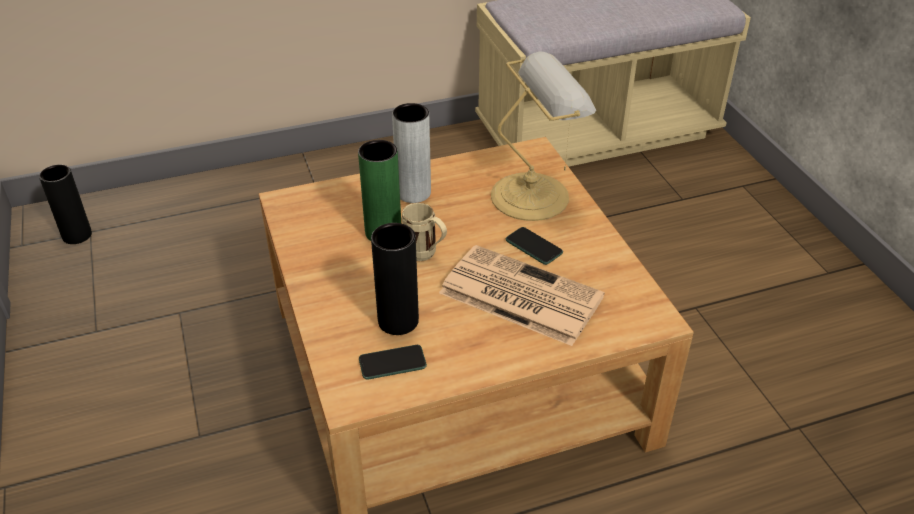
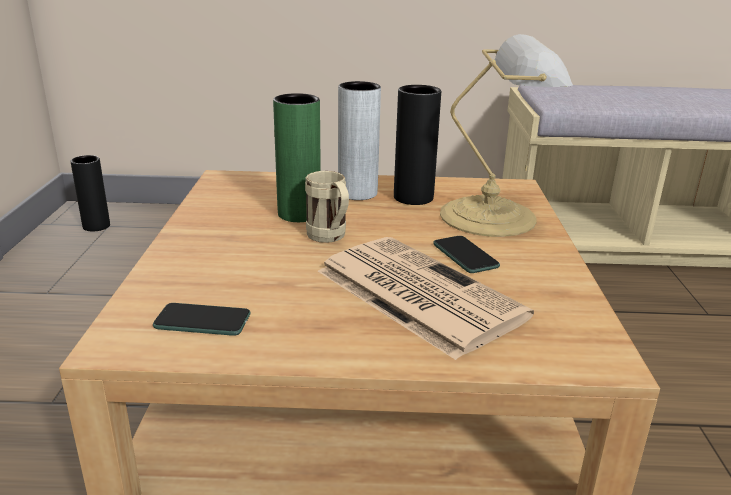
camera: 20 degrees right, 15 degrees down
(398, 321) = (247, 285): black vase -> black vase (413, 198)

